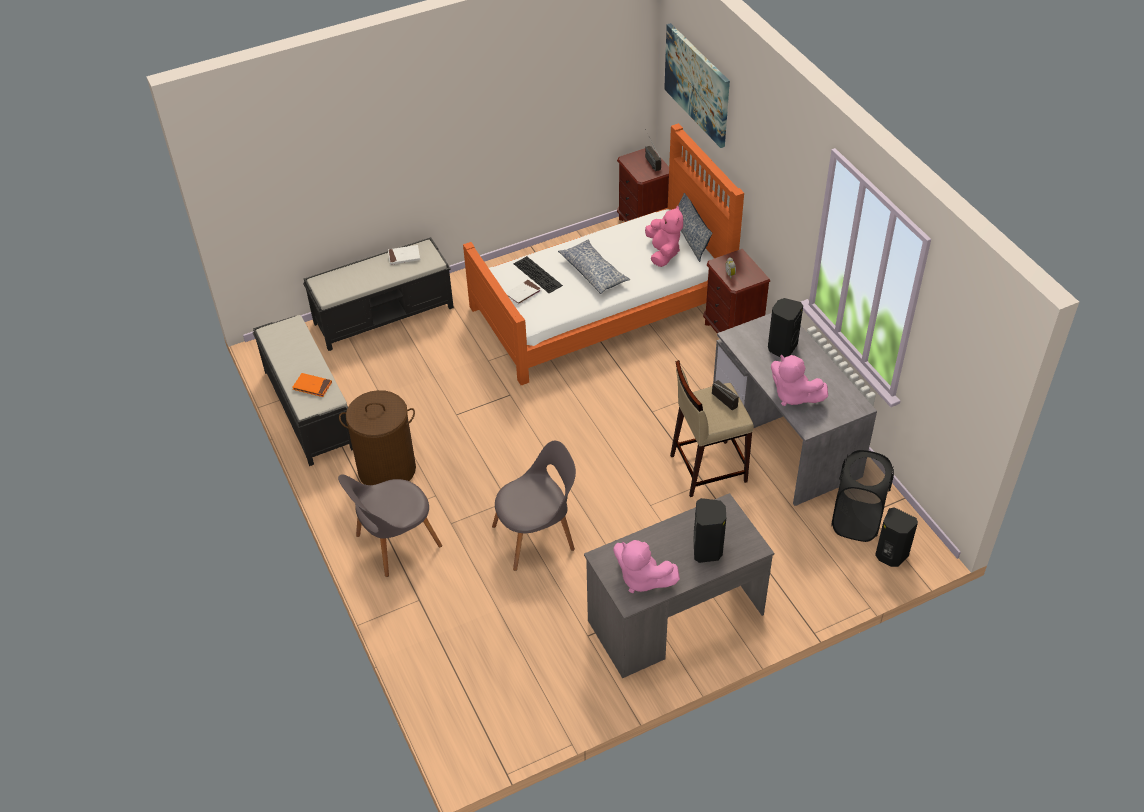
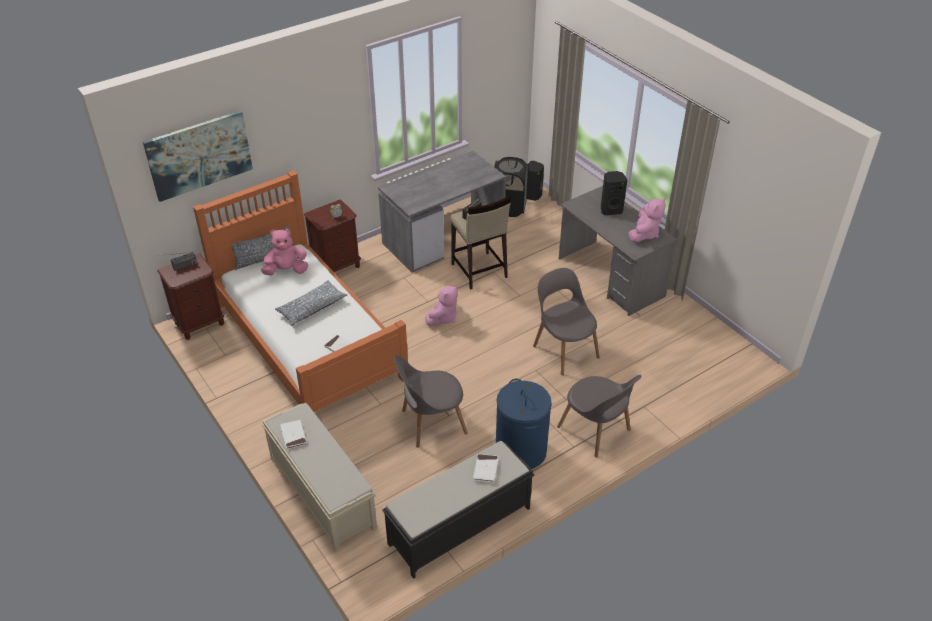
camera: 100 degrees left, 5 degrees down
(312, 386) = (485, 469): orange book -> white book
(384, 315) = (321, 492): black bench -> beige bench
(387, 469) = (520, 450): brown laundry basket -> blue laundry basket
(449, 399) = (431, 423): none -> grey chair
(539, 274) = (315, 341): keyboard -> none
(781, 347) = (420, 187): black speaker -> none
(793, 395) = (466, 181): pink plush toy -> pink plush toy (443, 317)

